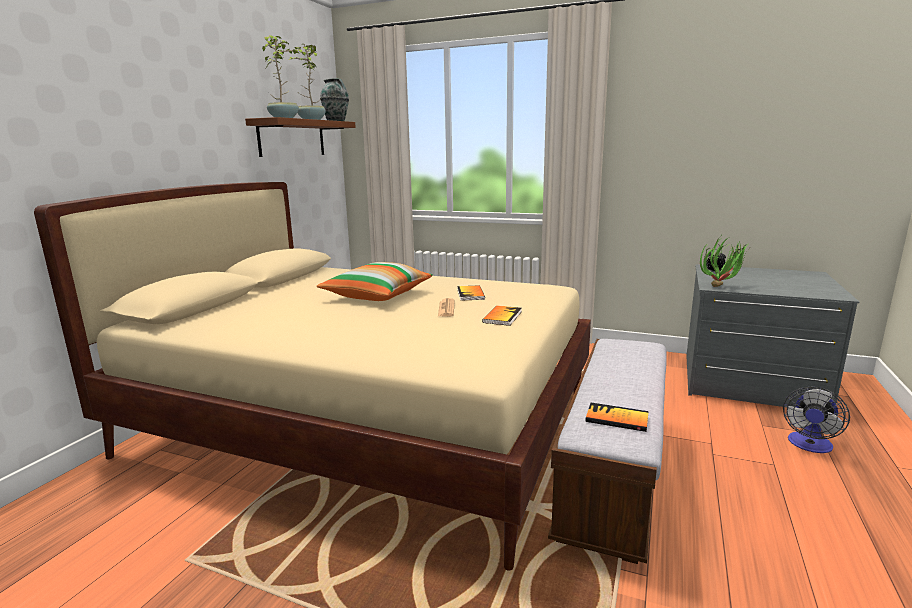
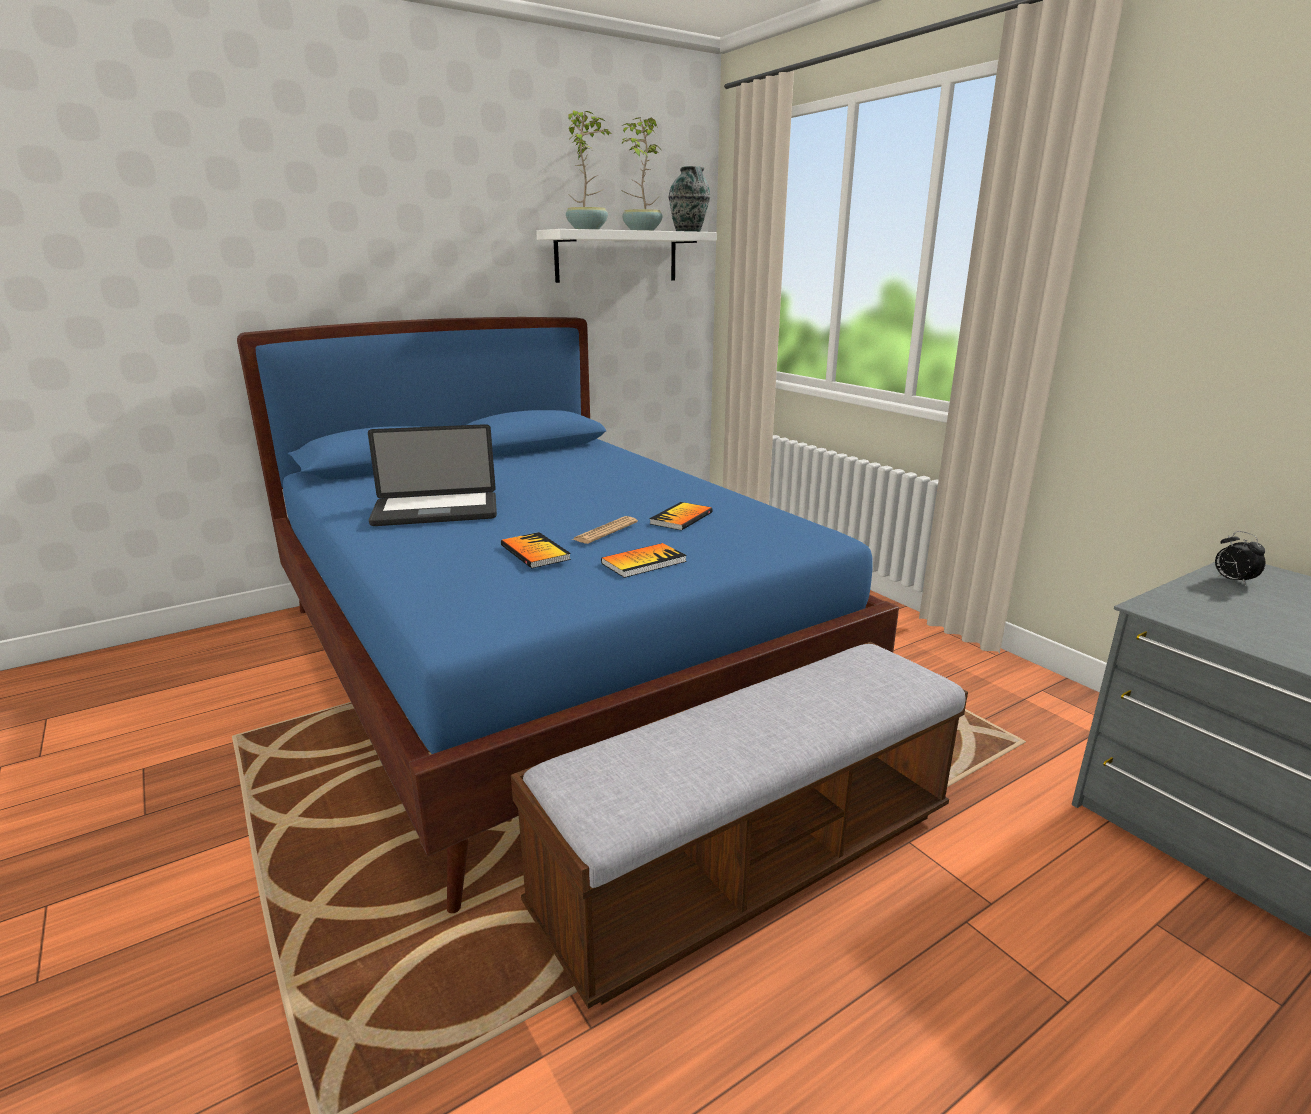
camera: 35 degrees right, 5 degrees up
(292, 138) = (617, 256): brown shelf -> white shelf
(312, 322) = (436, 511): none -> laptop
(366, 423) = (544, 661): beige bed -> blue bed
(377, 295) = (572, 493): pillow -> none
(617, 419) = (642, 772): book -> book (535, 552)
(722, 287) = (1178, 615): potted plant -> none
(809, 446) = (1213, 1013): fan -> none

